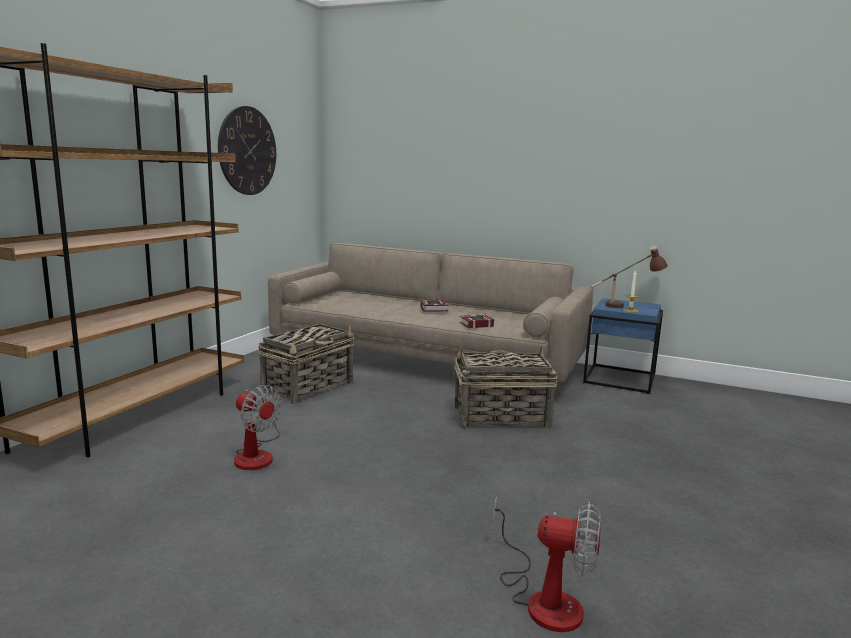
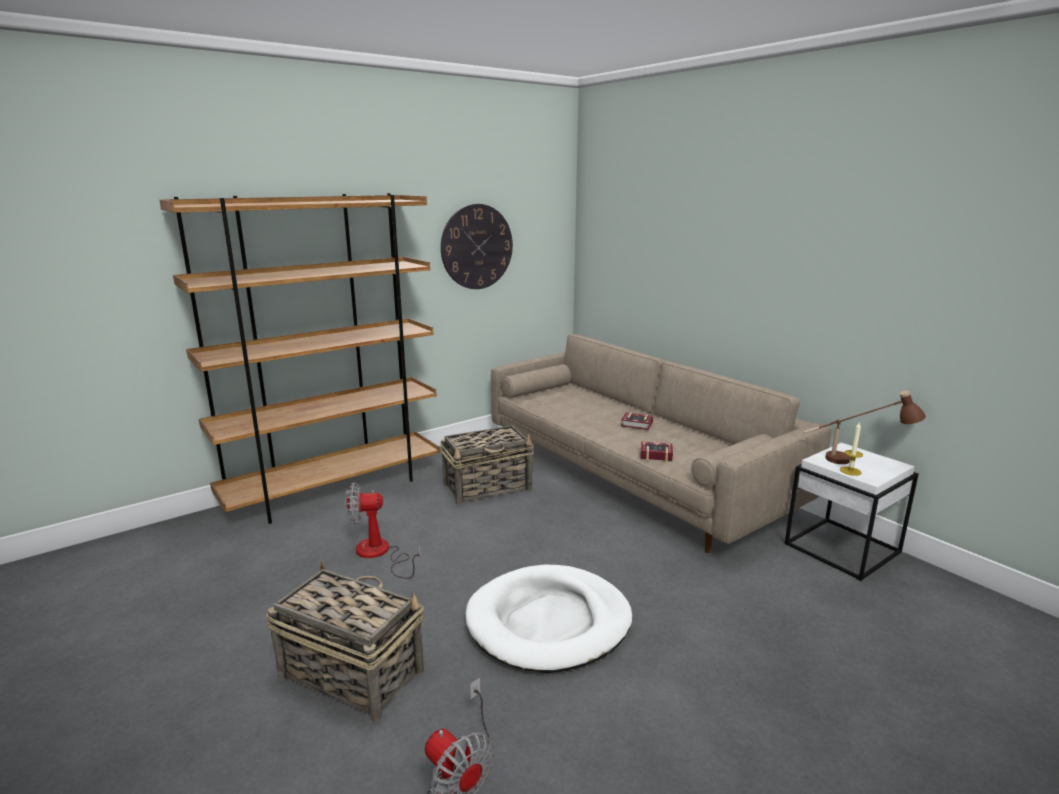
camera: 30 degrees right, 5 degrees up
(257, 454) = (379, 554): fan -> fan turned 105 degrees clockwise
(474, 465) = (549, 622): none -> white dog bed
(500, 417) = (635, 569): basket -> basket (350, 673)
(620, 379) = (843, 549): blue side table -> white side table

